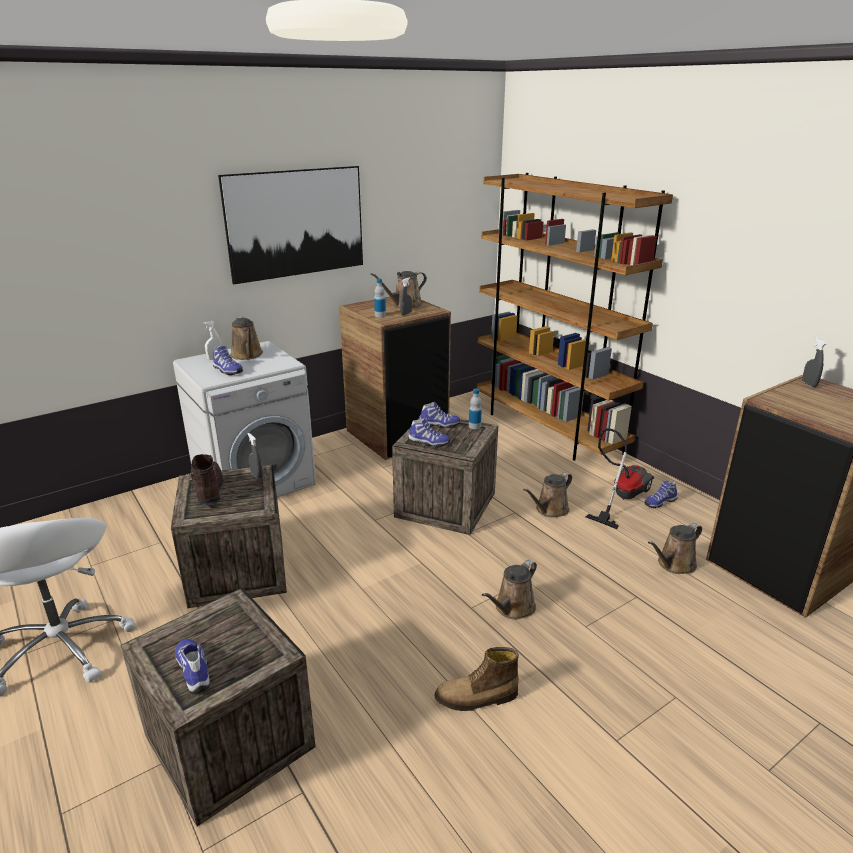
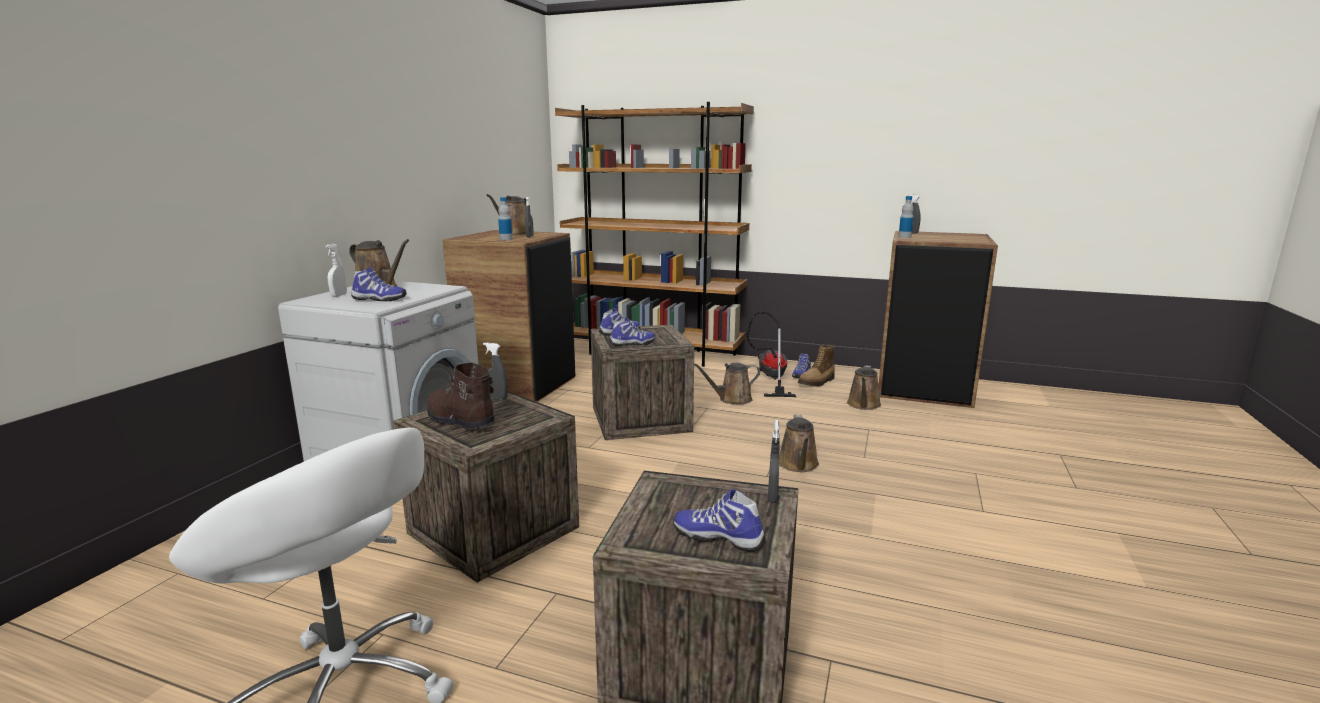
camera: 35 degrees left, 10 degrees down
(276, 654) = (772, 497): none -> grey spray bottle
(296, 223) = (395, 137): picture -> none
(474, 426) = (653, 328): bottle -> bottle (904, 237)
(477, 698) = (861, 529): boot -> boot (817, 382)
(550, 510) = (732, 399): brown watering can -> brown watering can turned 60 degrees clockwise

